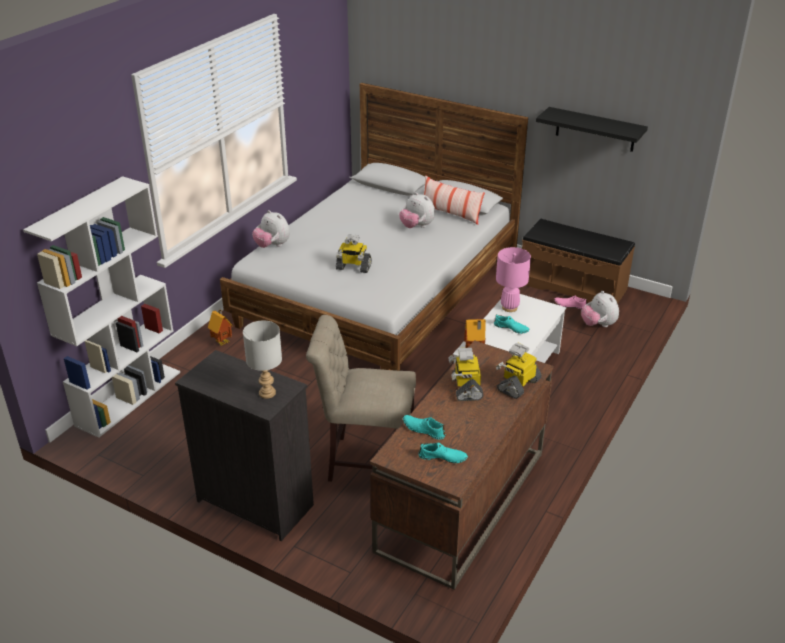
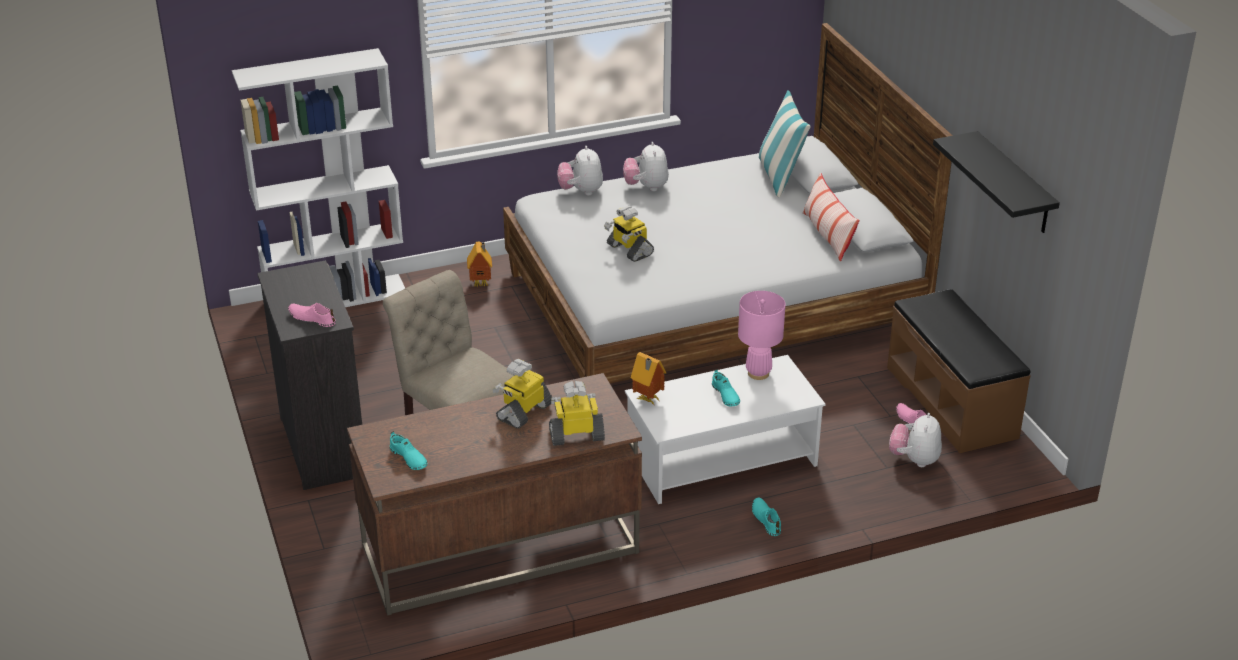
camera: 40 degrees right, 0 degrees up
(268, 393) = (312, 318): grey table lamp -> pink shoe
(377, 193) = (780, 176): none -> pillow
(417, 226) = (766, 234): plush toy -> plush toy (646, 187)
(423, 429) = (429, 427): turquoise shoe -> turquoise shoe (766, 519)

